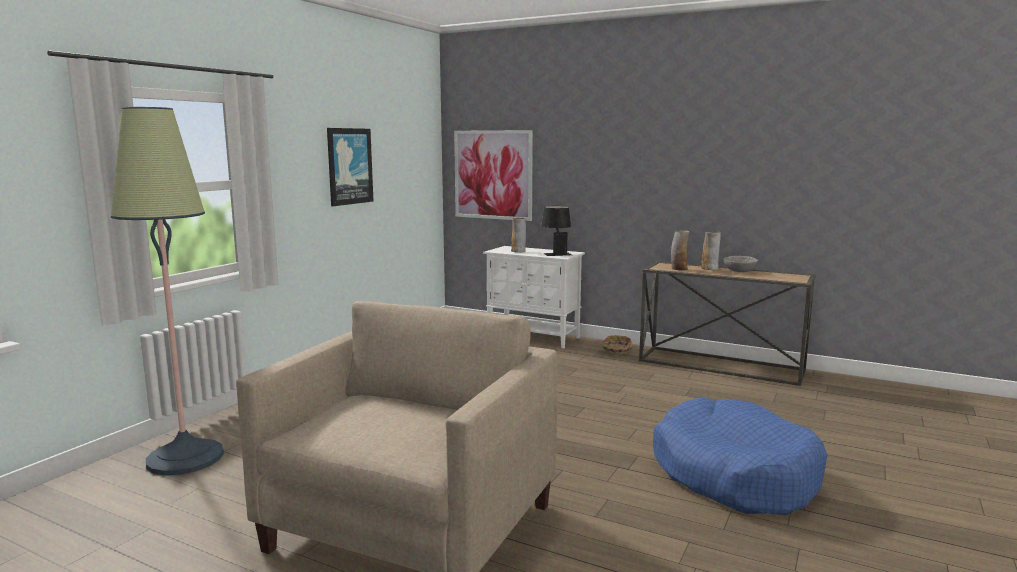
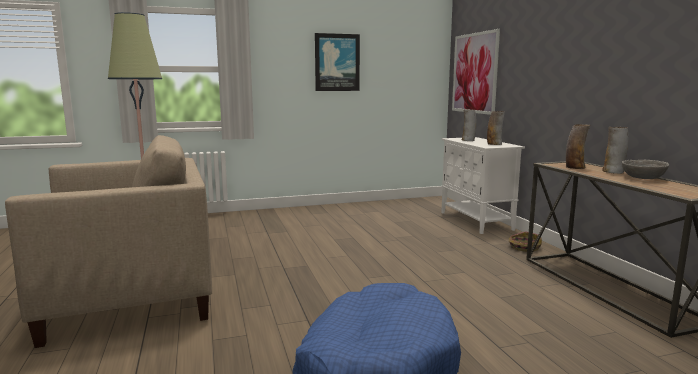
camera: 45 degrees right, 0 degrees up
(556, 253) = (494, 144): black table lamp -> vase

